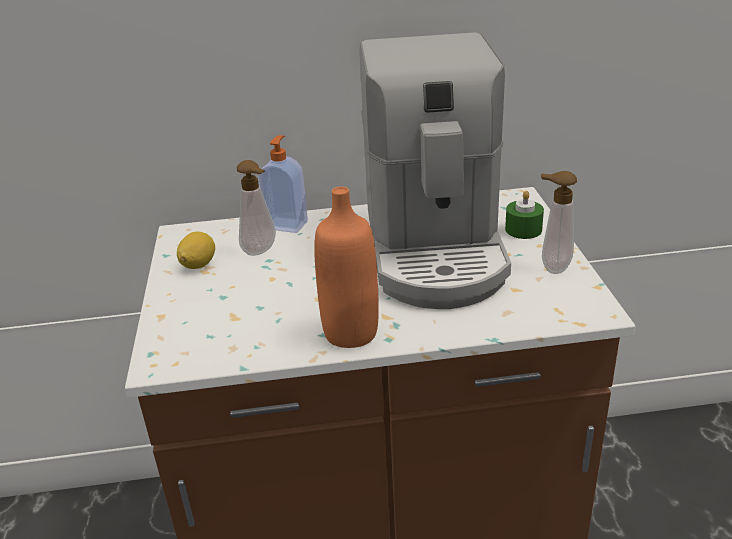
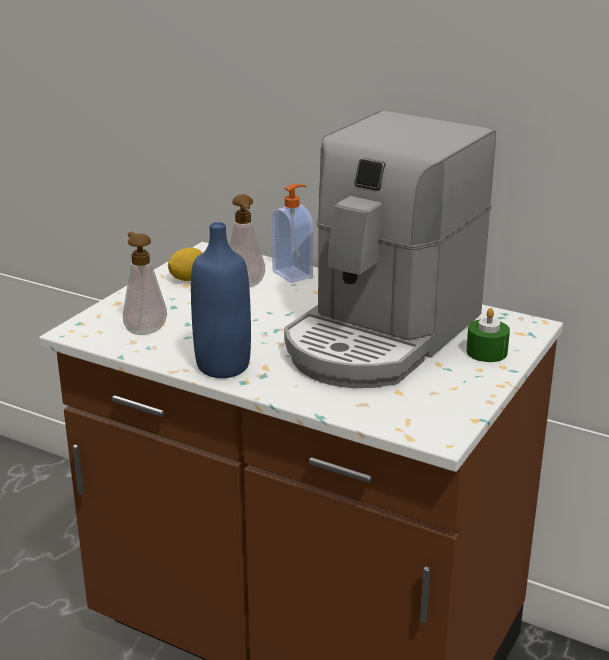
camera: 35 degrees right, 5 degrees down
(351, 333) = (223, 366): orange bottle -> blue bottle
(552, 267) = (460, 389): soap dispenser -> soap dispenser (144, 329)

